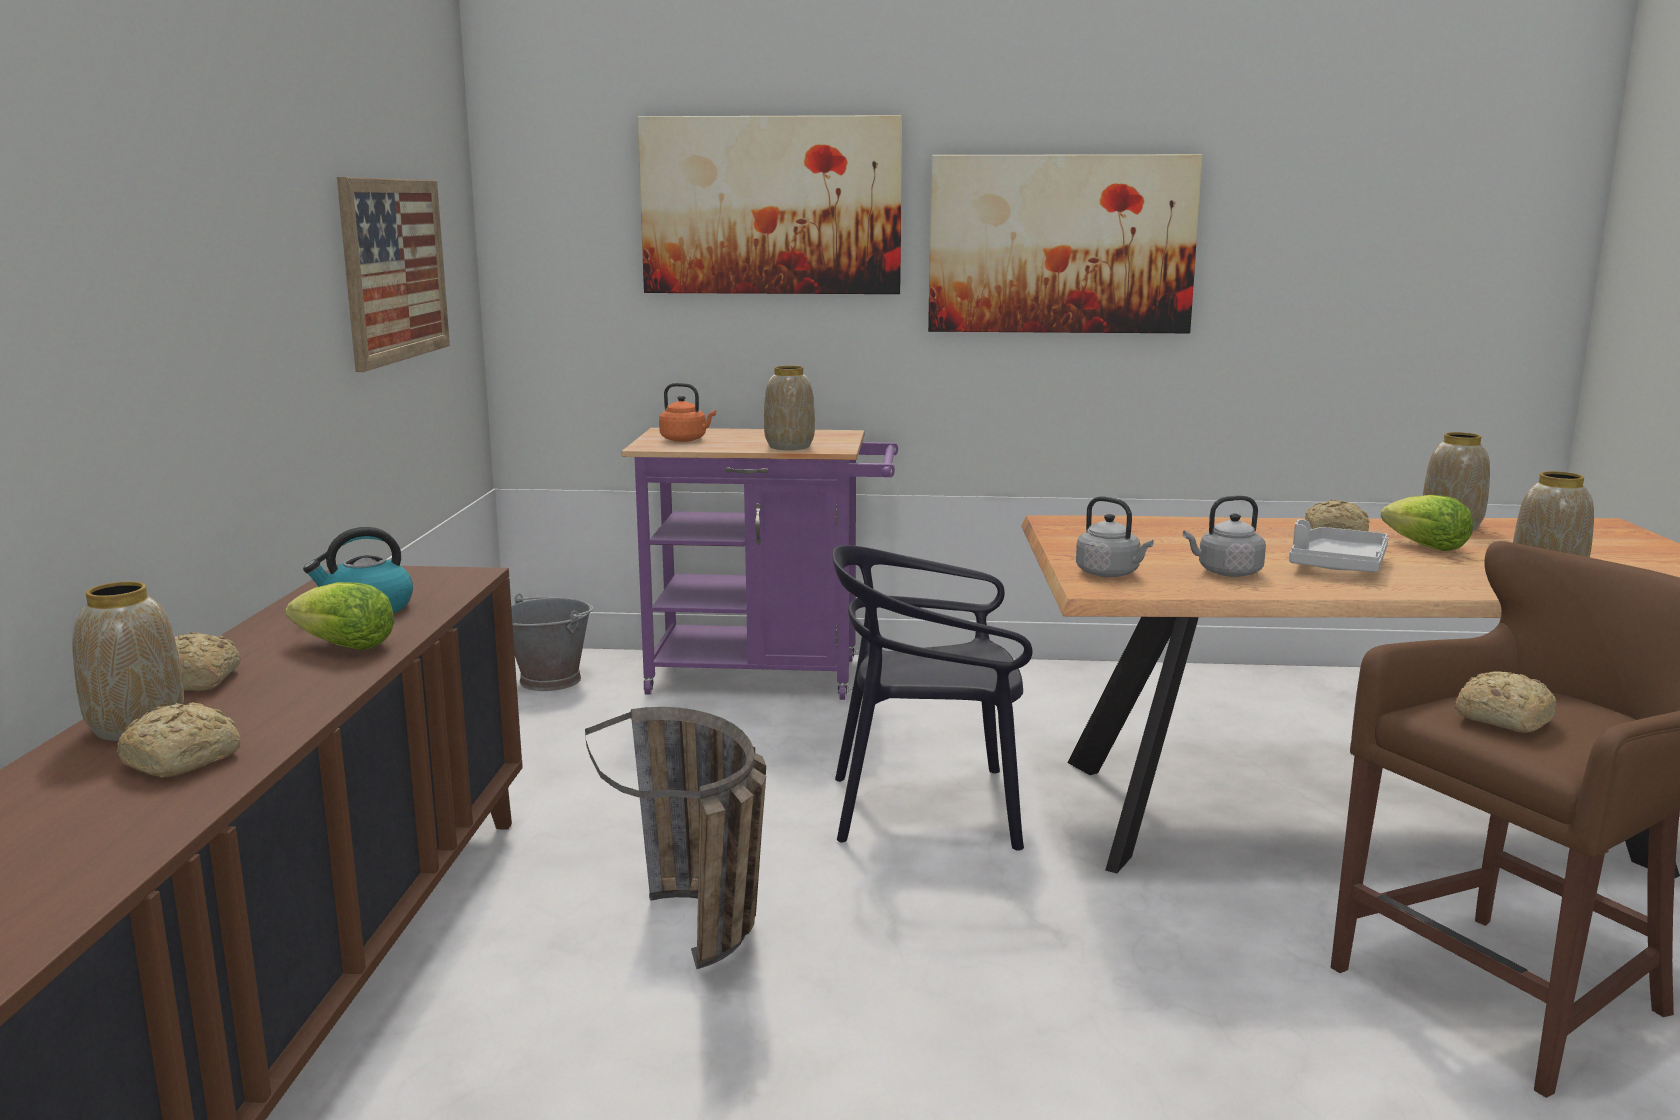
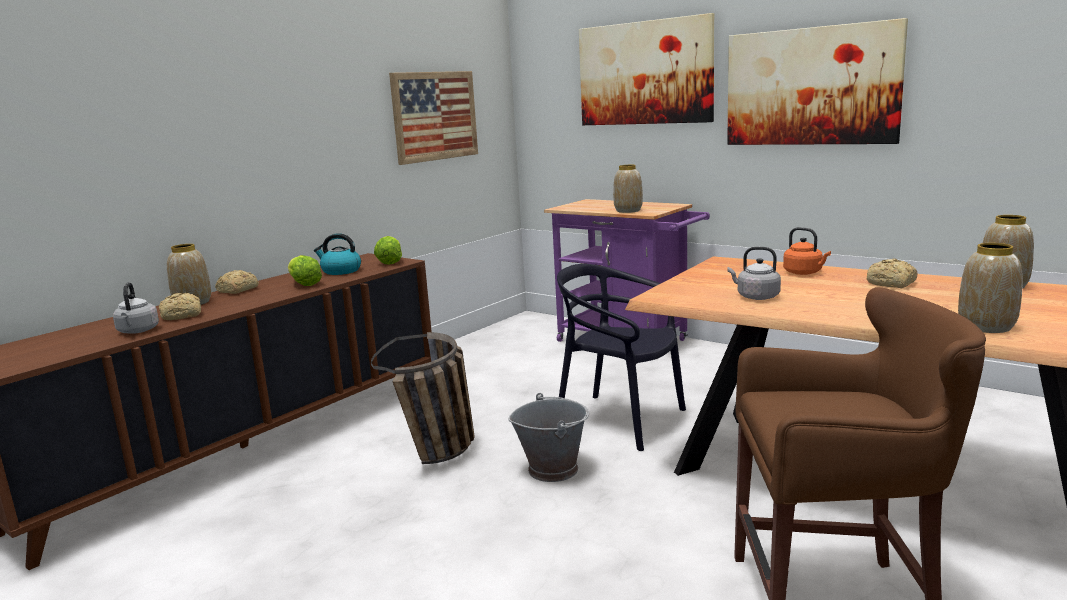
camera: 35 degrees right, 0 degrees up
(550, 680) = (525, 328): grey bucket -> grey bucket (553, 469)
(686, 440) = (586, 205): orange kettle -> orange kettle (804, 273)
(1110, 574) = (683, 290): grey kettle -> grey kettle (138, 331)
(1337, 565) = (843, 301): grey tray -> none
(1426, 547) = (943, 297): lettuce -> lettuce (390, 262)
(1501, 718) = (804, 406): bread -> none

